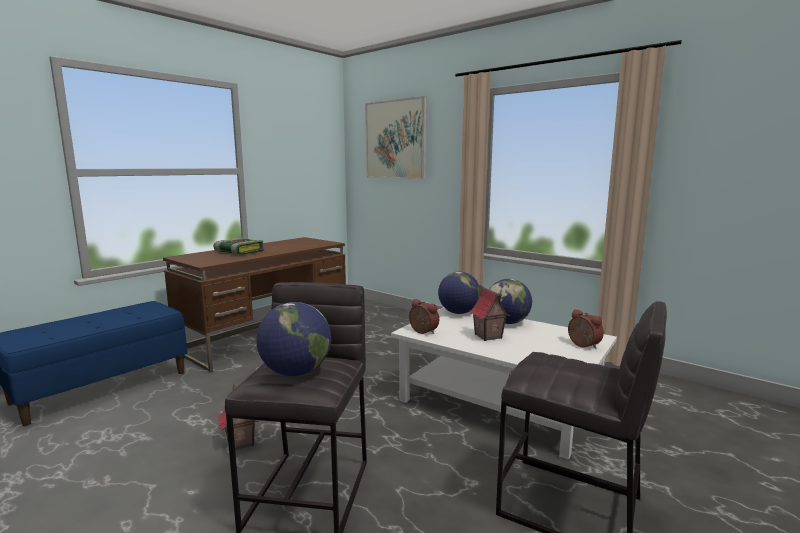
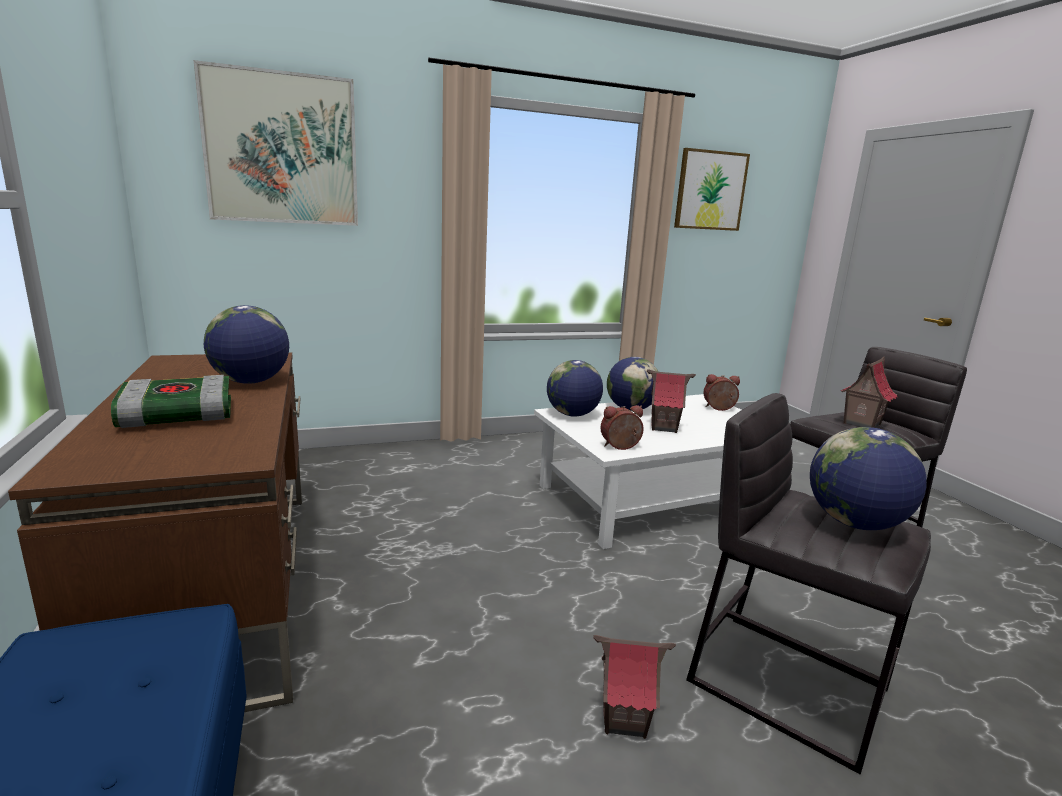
camera: 60 degrees left, 5 degrees up
(290, 248) = (251, 382): none -> globe
(557, 368) = (861, 424): none -> toy house
(725, 132) = (710, 190): none -> picture

